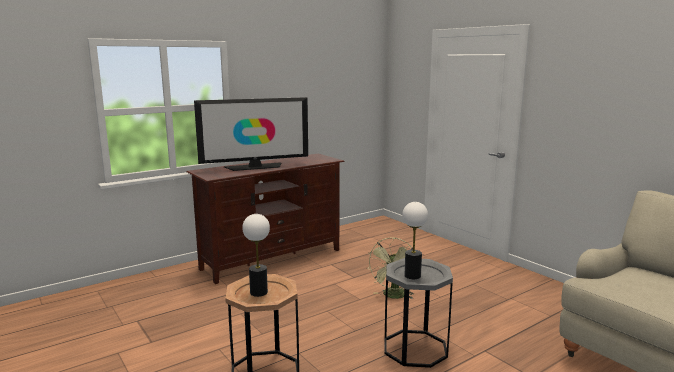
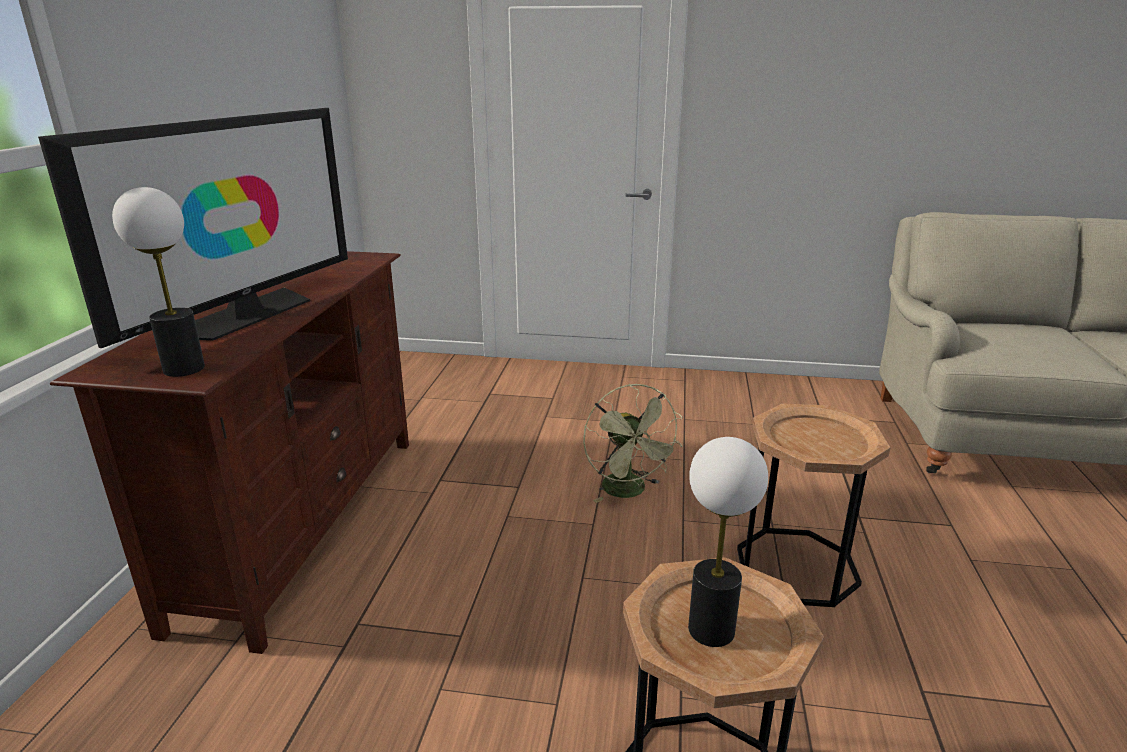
camera: 45 degrees left, 10 degrees up
(412, 275) = (822, 445): table lamp -> table lamp (183, 369)
(415, 348) = (796, 566): grey side table -> brown side table

